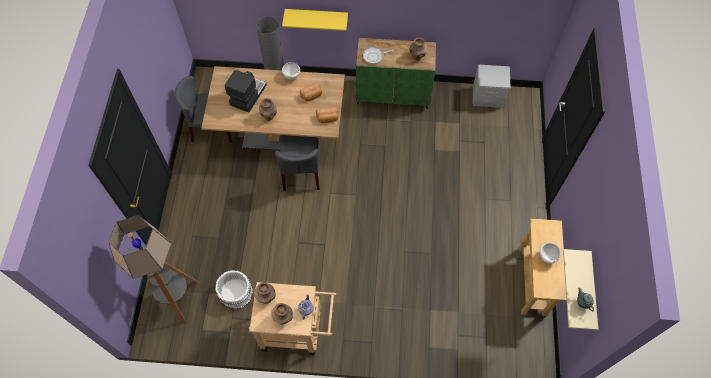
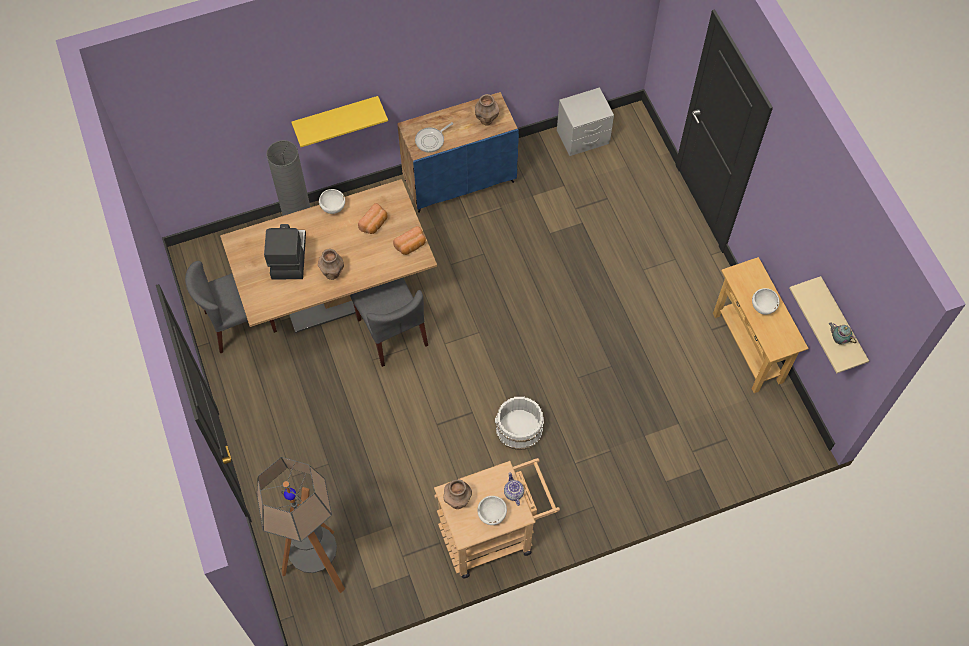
camera: 25 degrees left, 0 degrees up
(235, 293) = (389, 523): white bucket -> white bucket (519, 429)
(283, 318) = (492, 516): brown vase -> white bowl
(393, 94) = (460, 180): green cabinet -> blue cabinet

